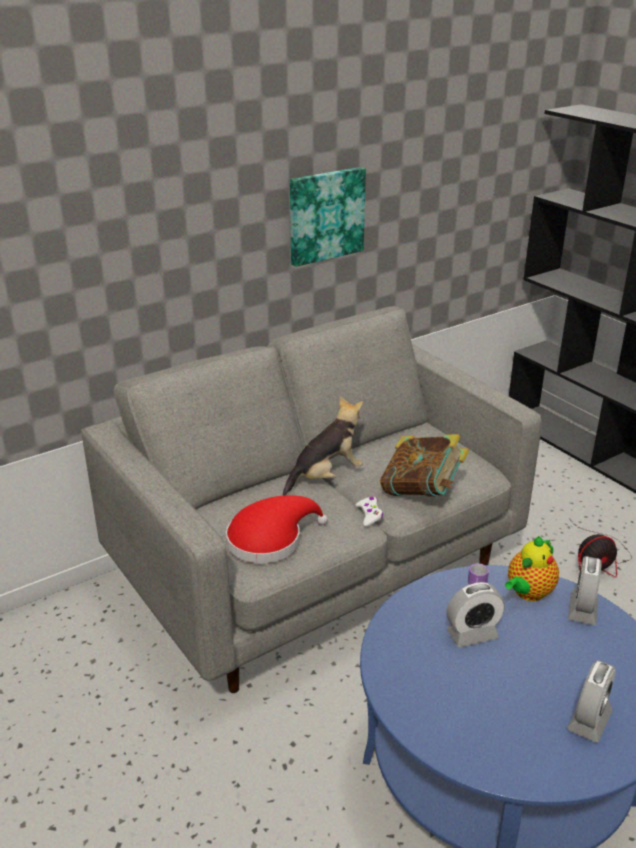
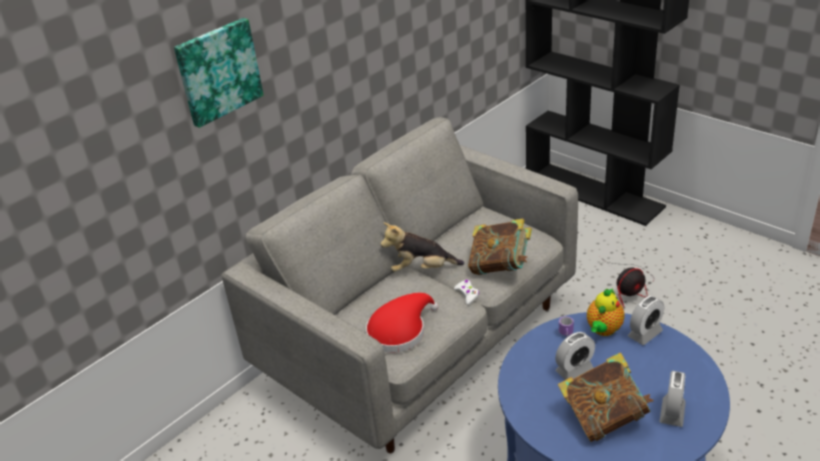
camera: 10 degrees left, 5 degrees up
(325, 215) = (376, 56): picture -> picture (218, 71)
(326, 476) = (421, 269): plush toy -> plush toy turned 135 degrees counterclockwise
(491, 705) = (604, 418): none -> book
(582, 609) = (645, 334): alarm clock -> alarm clock turned 135 degrees counterclockwise

